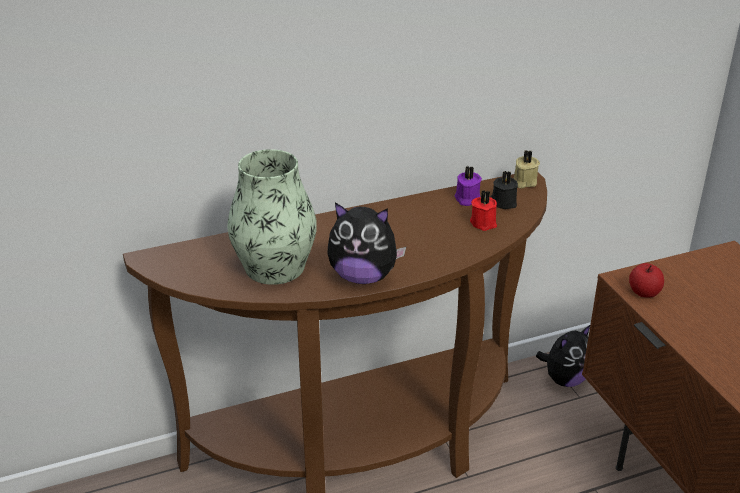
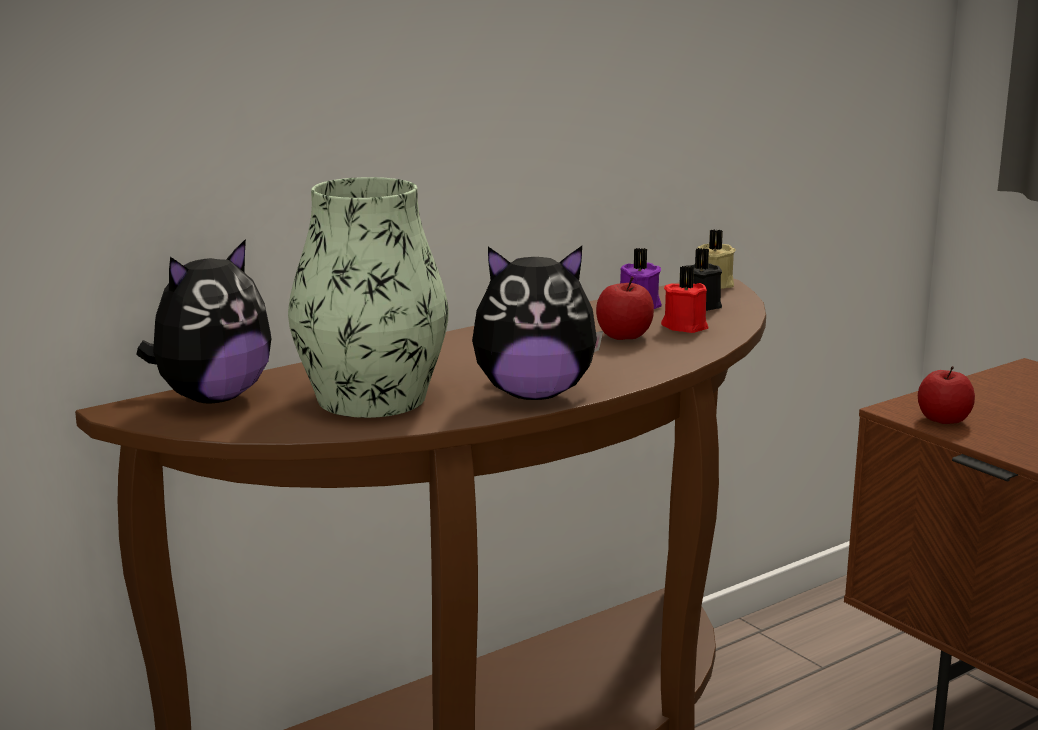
camera: 15 degrees left, 15 degrees down
(442, 228) = (624, 336): none -> apple
(565, 379) = (788, 647): plush toy -> plush toy (212, 398)

